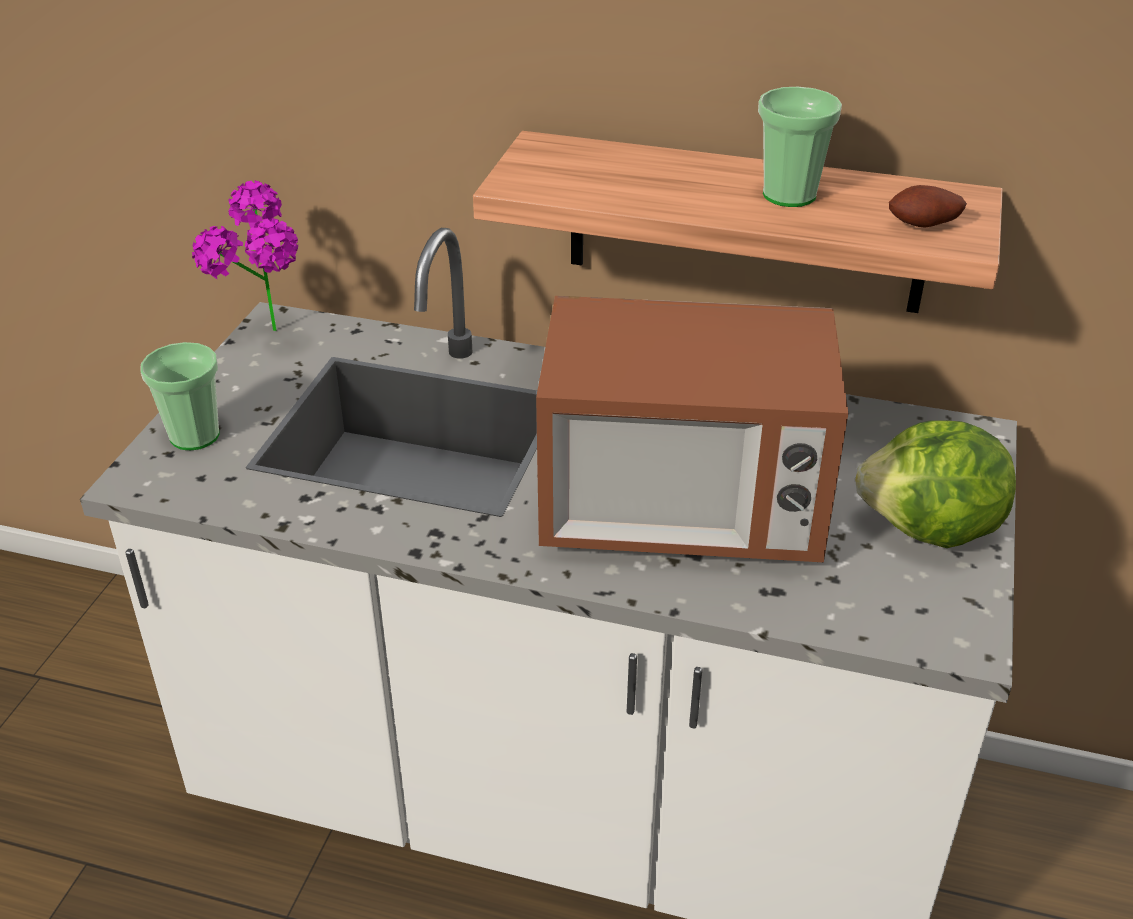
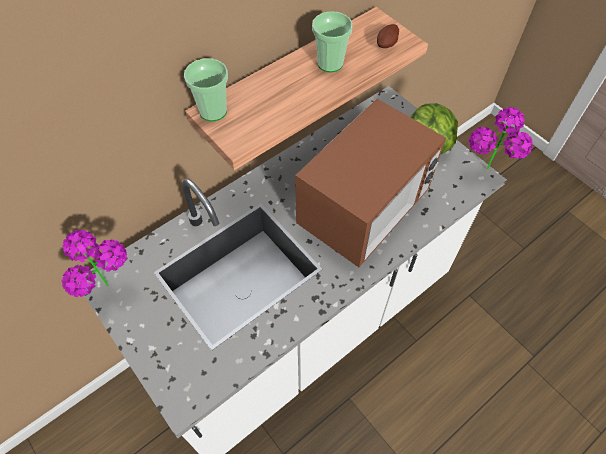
camera: 55 degrees left, 20 degrees up
(194, 436) = (167, 361): cup -> cup (213, 111)
(974, 647) = (485, 176): none -> potted plant

